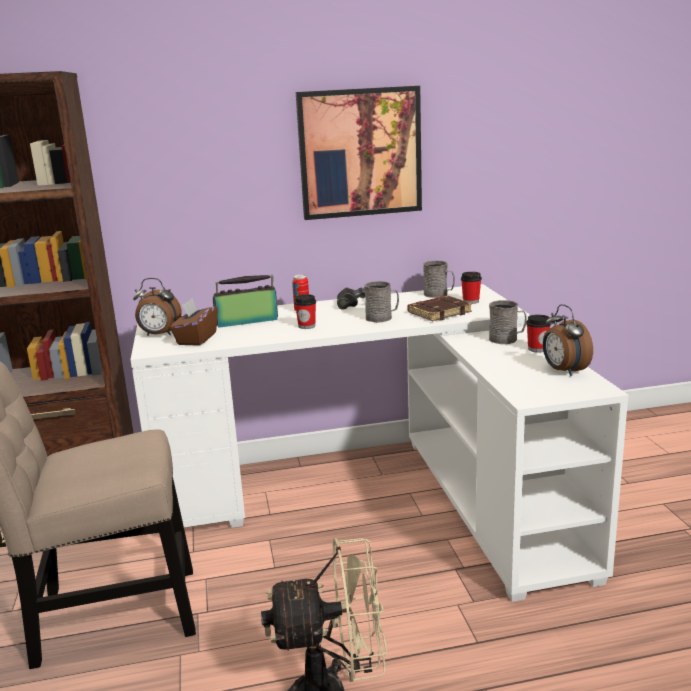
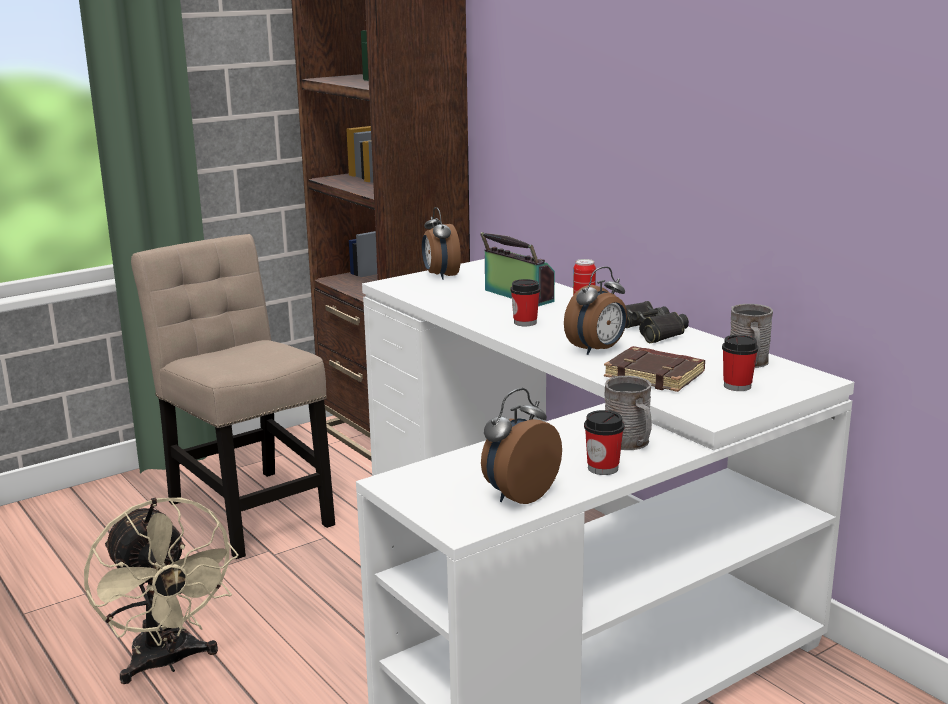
camera: 65 degrees right, 0 degrees up
(196, 339) = (439, 290): brown tissue box -> none
(360, 153) = (711, 106): picture -> none
(382, 318) = (597, 350): grey mug -> alarm clock

